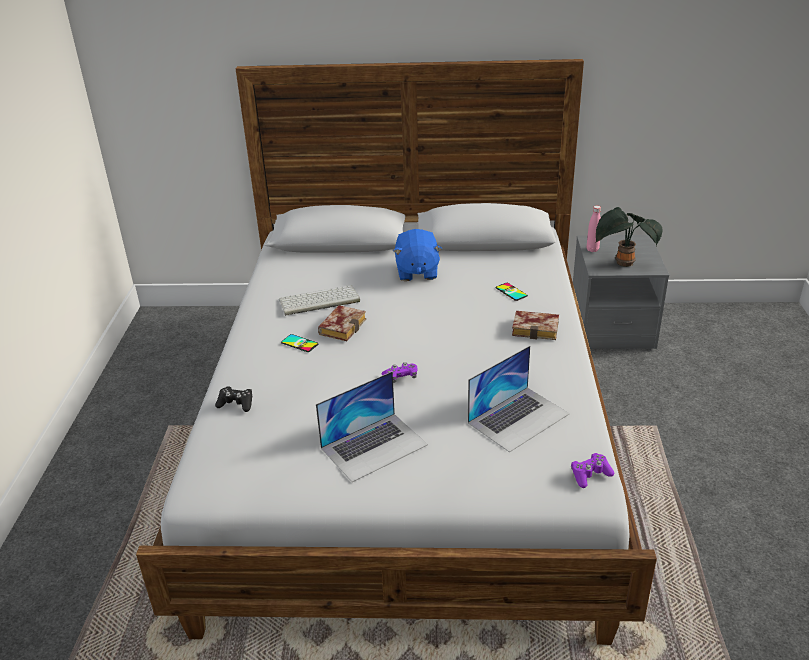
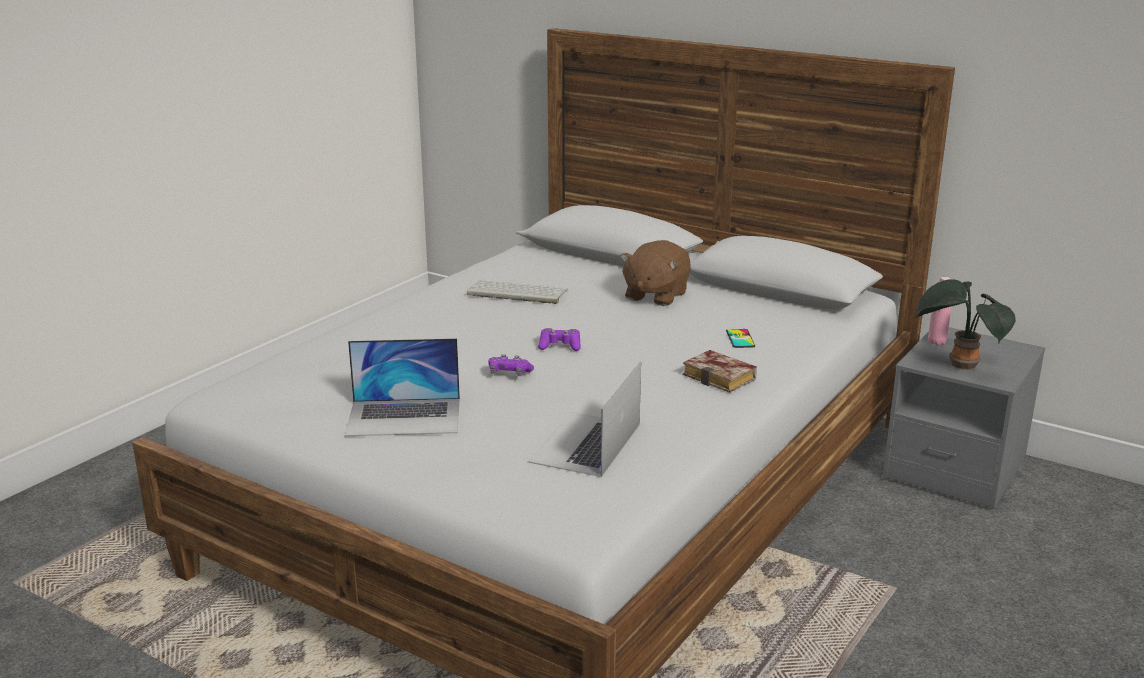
camera: 30 degrees right, 10 degrees down
(236, 404) = (326, 347): black game controller -> none
(299, 343) = (449, 320): phone -> none
(342, 326) = (509, 318): book -> none
(416, 272) = (655, 295): blue plush toy -> brown plush toy
(518, 418) = (585, 443): laptop -> laptop turned 120 degrees clockwise
(590, 475) = (594, 515): purple game controller -> purple game controller (560, 346)

